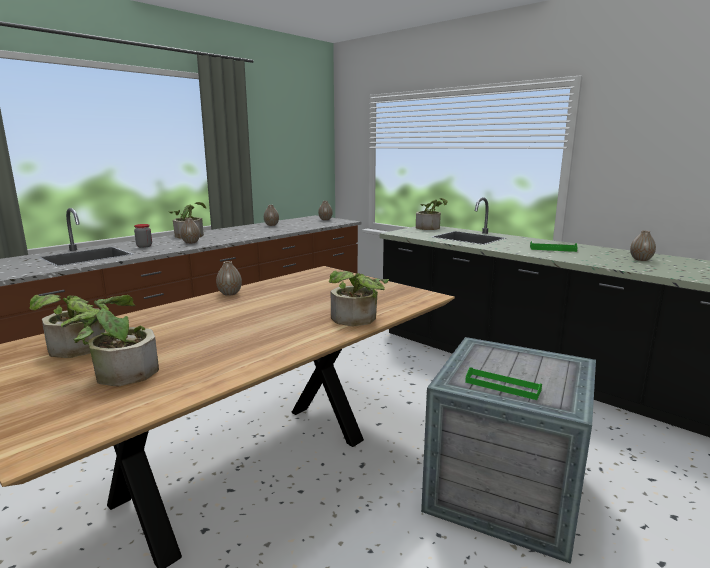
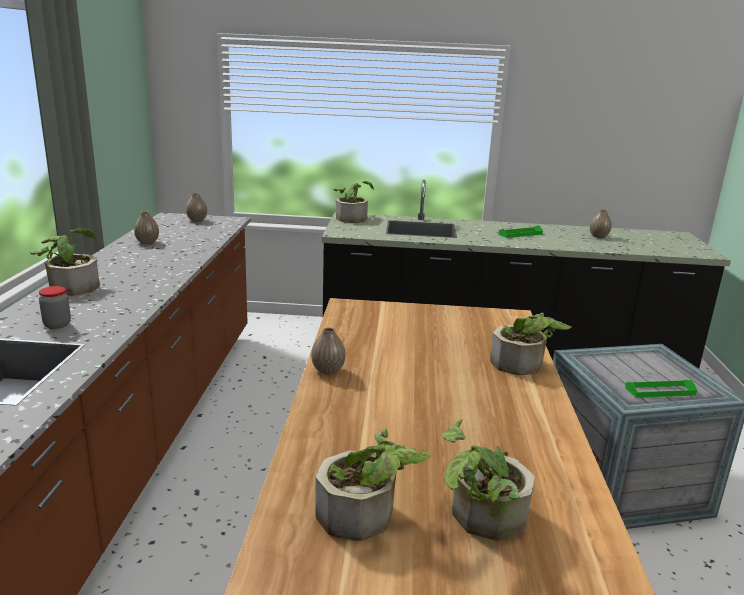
camera: 40 degrees left, 5 degrees up
(191, 242) = (116, 301): vase -> none

